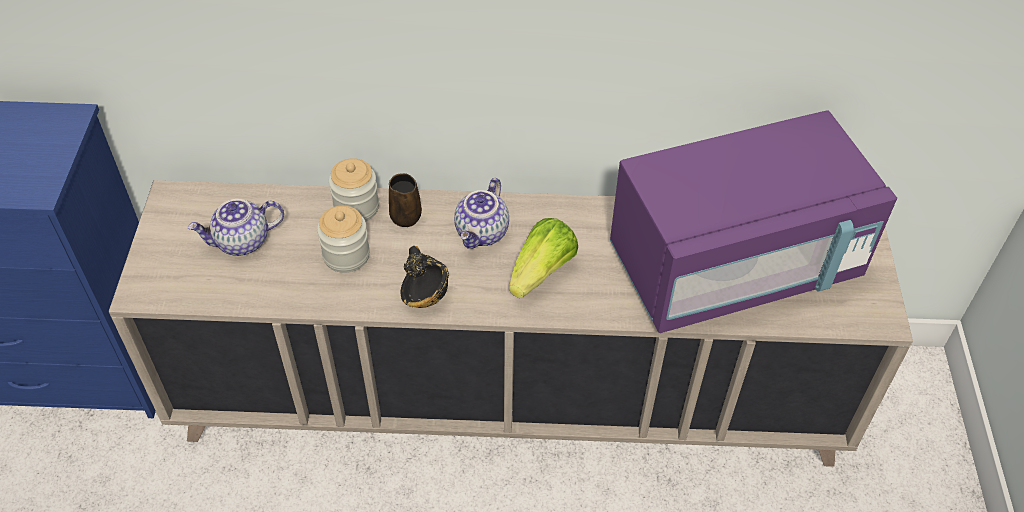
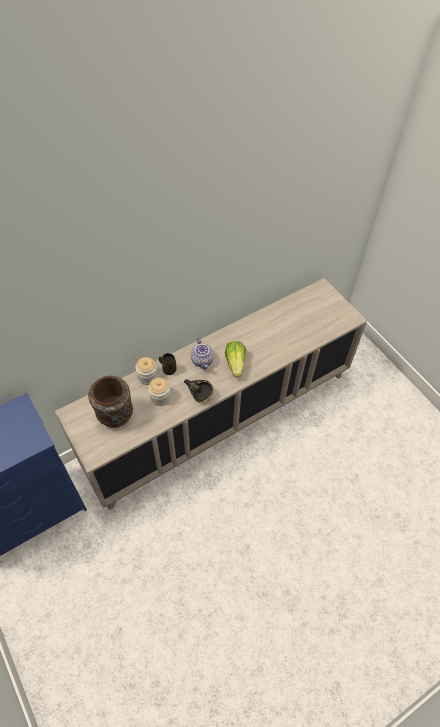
camera: 35 degrees left, 5 degrees up
(242, 242) = (115, 415): teapot -> brown vase
(734, 266) = (296, 325): purple microwave -> none

